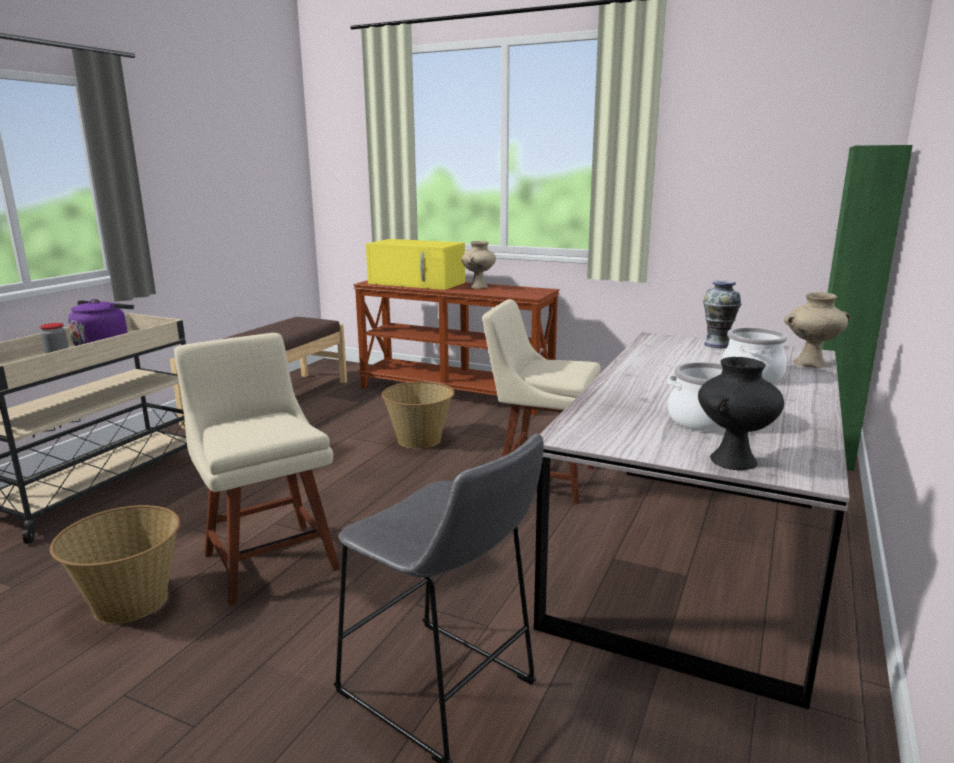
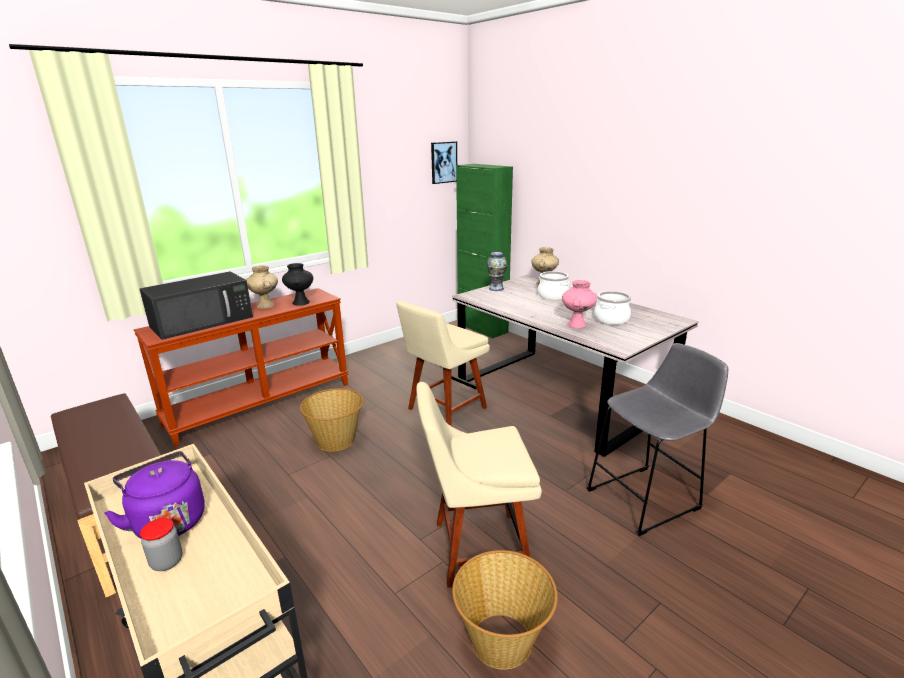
camera: 65 degrees left, 5 degrees up
(418, 283) = (203, 321): yellow microwave -> black microwave
(635, 401) = (577, 325): none -> pink vase
(733, 460) = (659, 326): black vase -> black vase (300, 302)
(838, 143) = (443, 162): none -> picture

